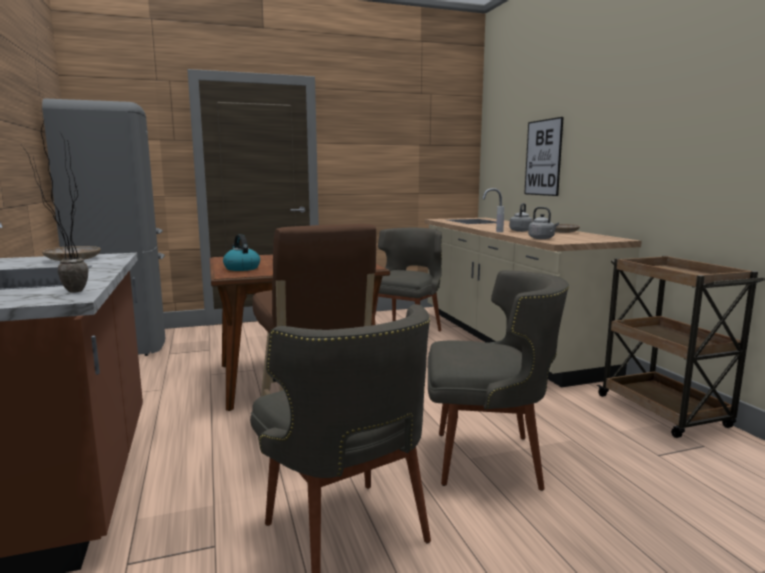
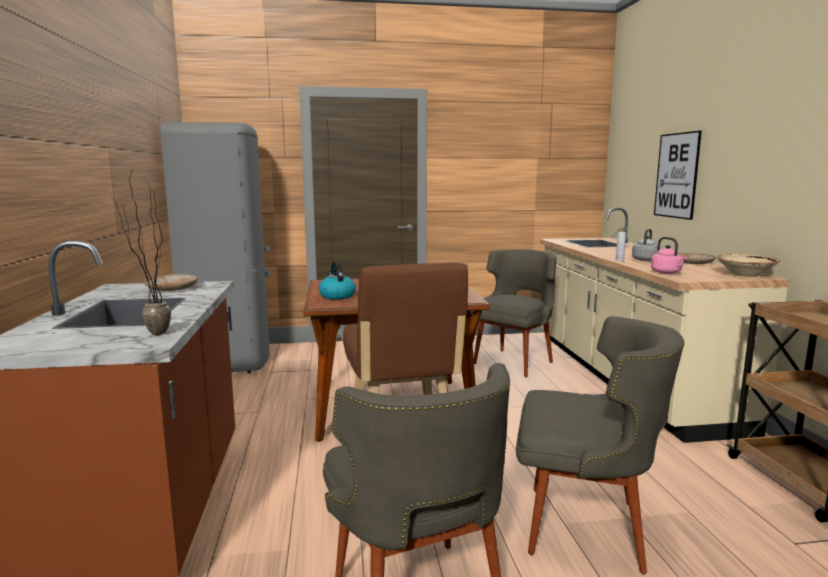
camera: 10 degrees right, 0 degrees up
(542, 238) = (667, 272): grey kettle -> pink kettle
(605, 238) = (745, 275): none -> beige bowl

